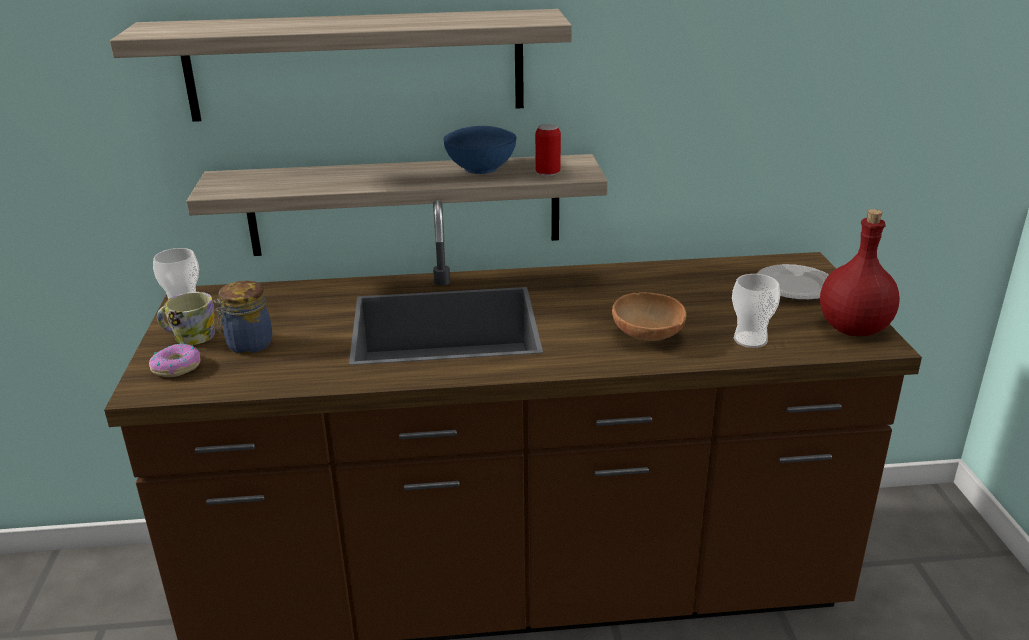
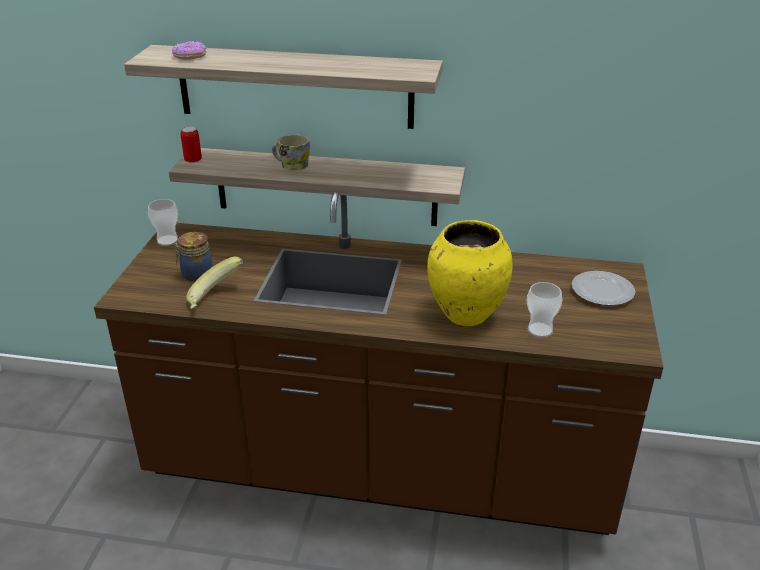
camera: 15 degrees right, 5 degrees up
(176, 367) = (146, 284): donut -> donut (190, 55)
(189, 336) = (162, 262): mug -> mug (291, 165)
(292, 370) = (215, 299): none -> banana
(480, 168) = (375, 170): blue bowl -> none
(547, 173) = (420, 181): can -> can (193, 160)
(647, 338) = (465, 315): brown bowl -> yellow vase
(853, 328) = (625, 334): red bottle -> none

